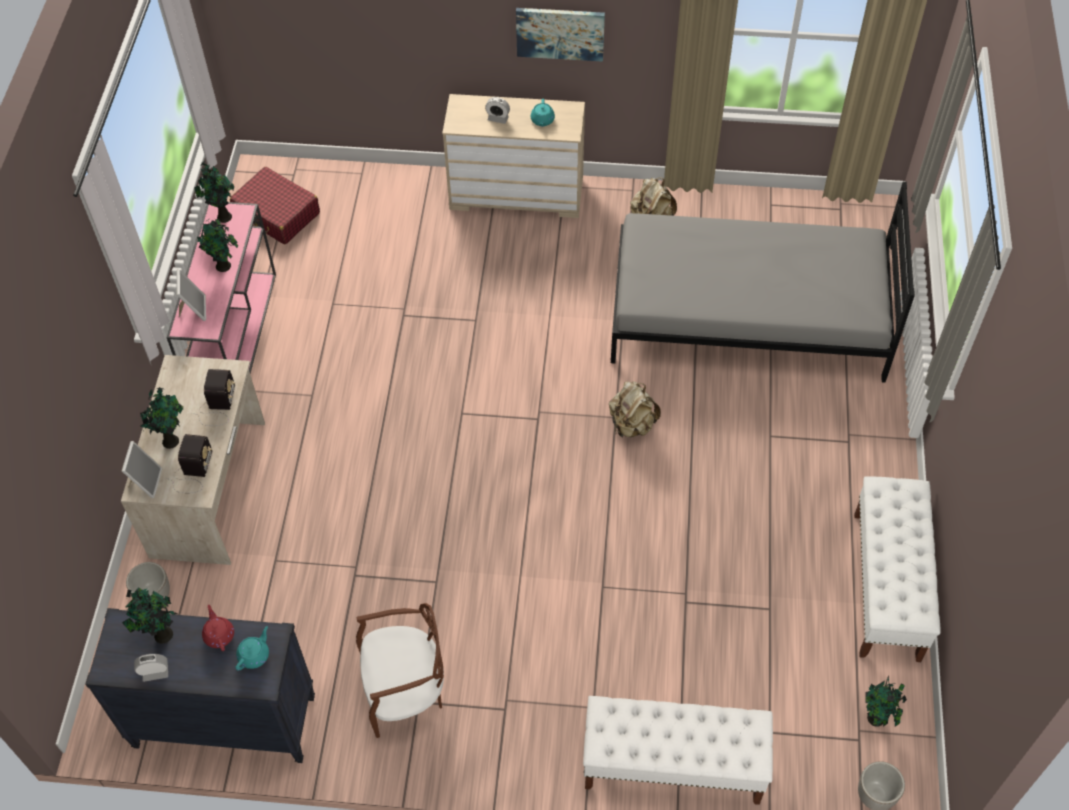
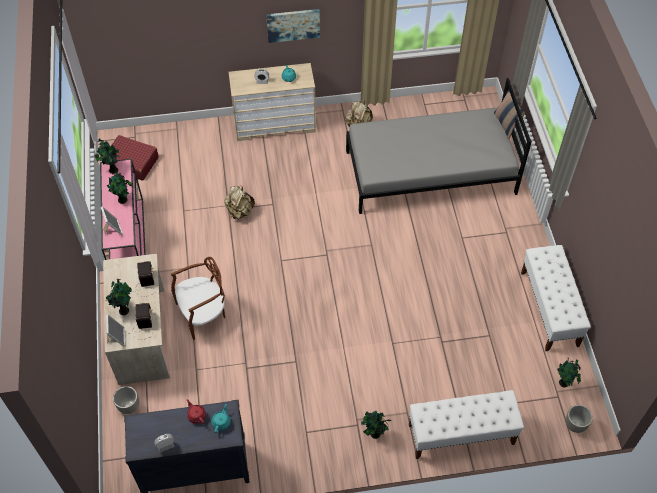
camera: 15 degrees left, 0 degrees up
(161, 635) = (162, 423): potted plant -> potted plant (374, 434)
(405, 691) = (296, 428): brown chair -> brown chair (203, 314)
(631, 424) = (382, 247): beige backpack -> beige backpack (239, 211)
(889, 260) = (506, 124): none -> pillow

